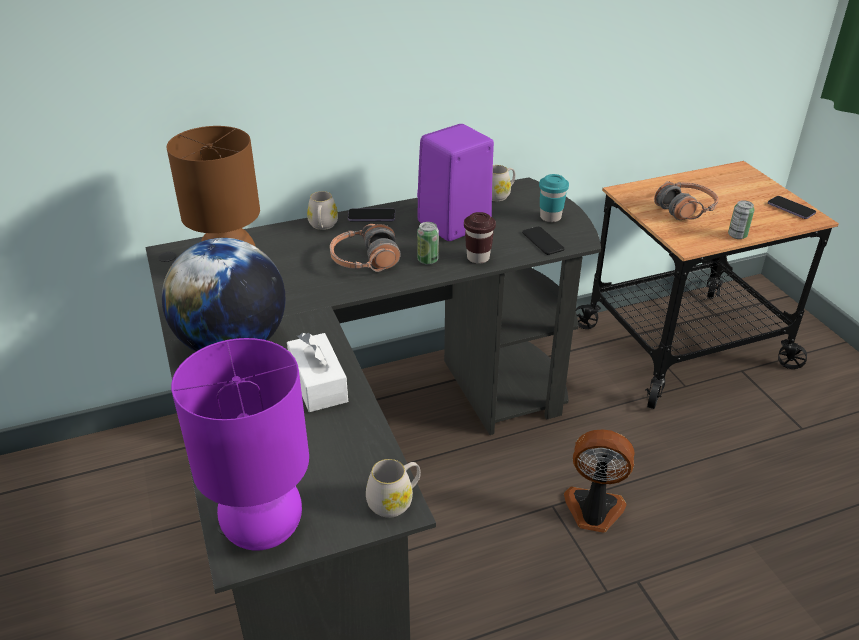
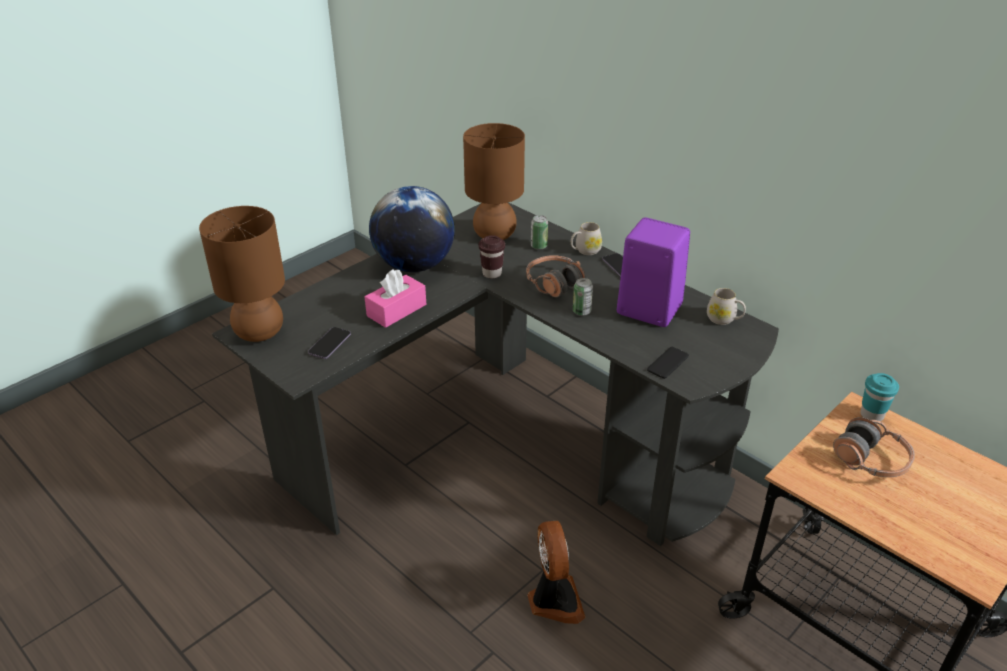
camera: 65 degrees right, 0 degrees up
(262, 529) = (258, 333): purple table lamp -> brown table lamp
(318, 384) = (396, 310): white tissue box -> pink tissue box
(395, 501) = (303, 374): white mug -> none
(478, 258) = (607, 335): brown cup -> brown cup (492, 273)
(550, 217) = (715, 358): turquoise cup -> turquoise cup (871, 415)
(737, 235) = (856, 511): can -> can (539, 246)
(791, 209) = (977, 553): phone -> phone (330, 344)

